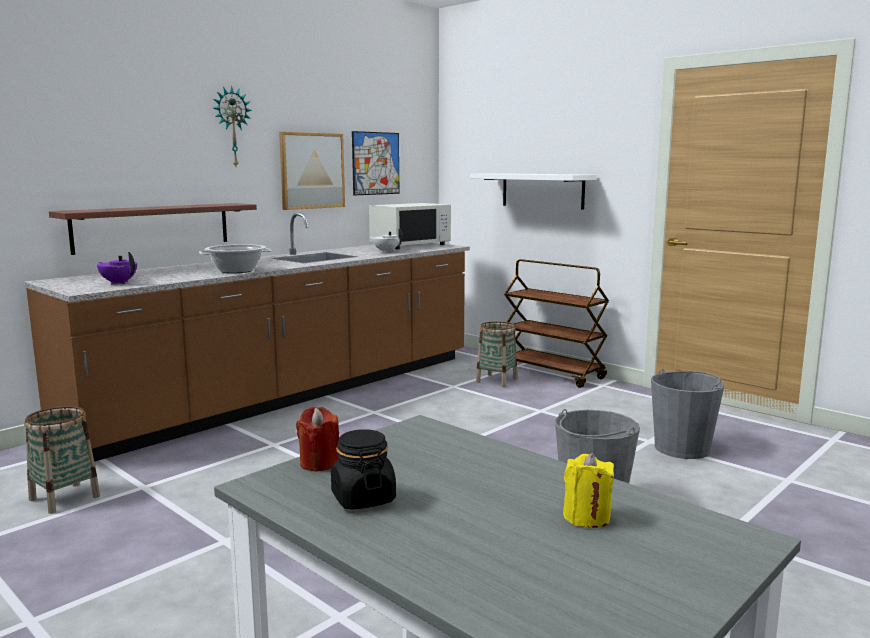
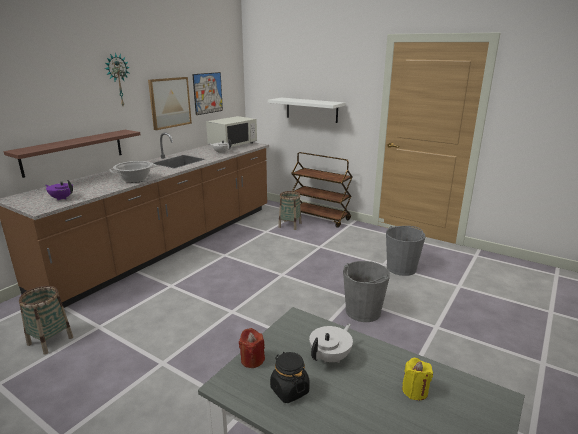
camera: 10 degrees left, 10 degrees up
(454, 470) = (331, 357): none -> white teapot

